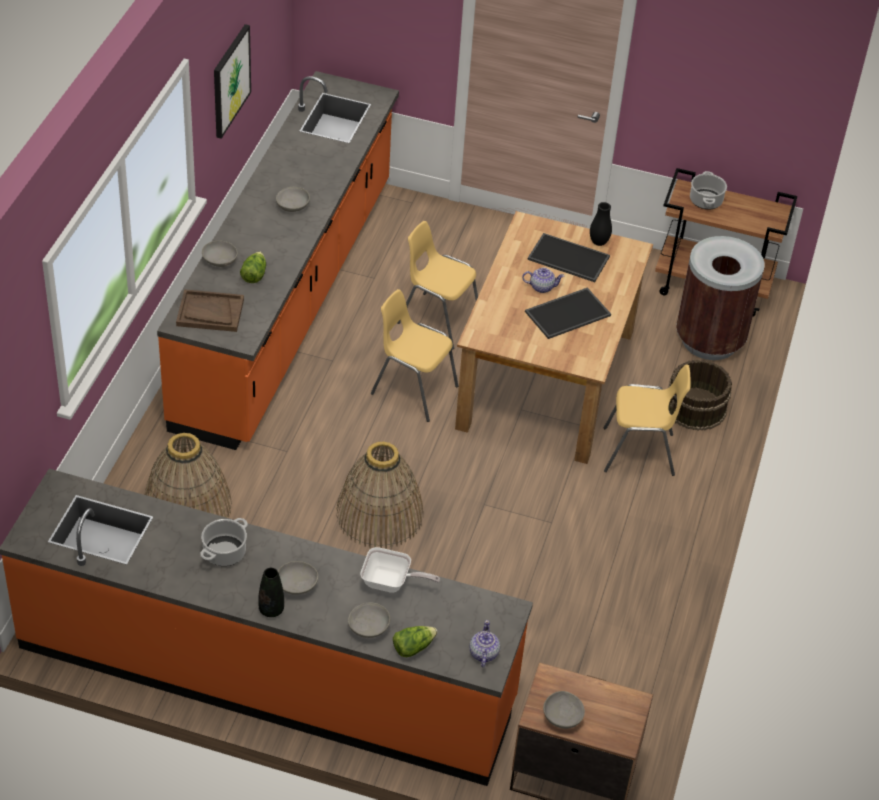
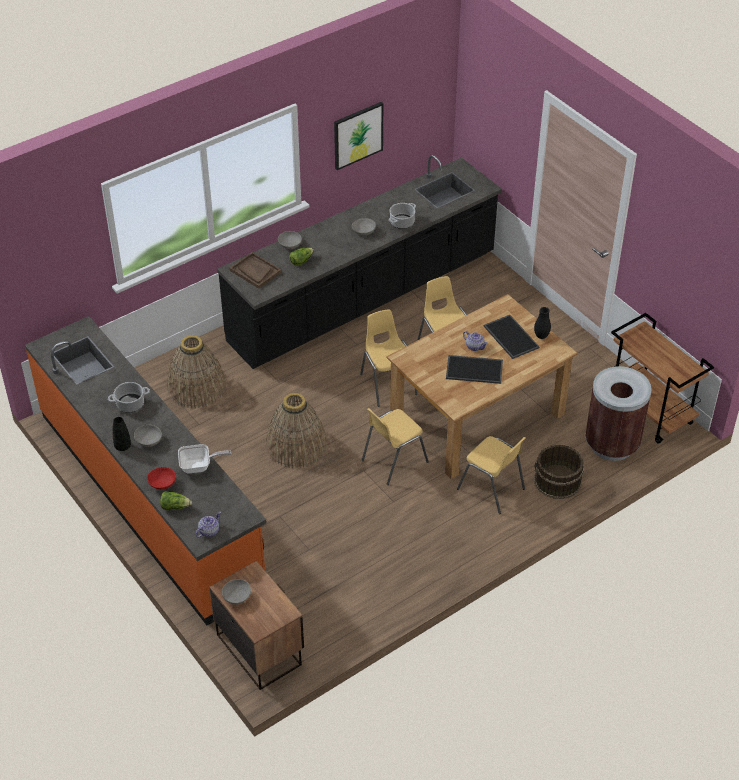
camera: 40 degrees right, 0 degrees up
(287, 302) = (364, 299): orange counter -> black counter
(369, 628) = (162, 484): grey bowl -> red bowl
(390, 583) = (199, 466): frying pan -> frying pan turned 60 degrees counterclockwise
(506, 476) = (393, 461): none -> yellow chair
(705, 200) = (649, 342): cooking pot -> cooking pot (402, 222)

